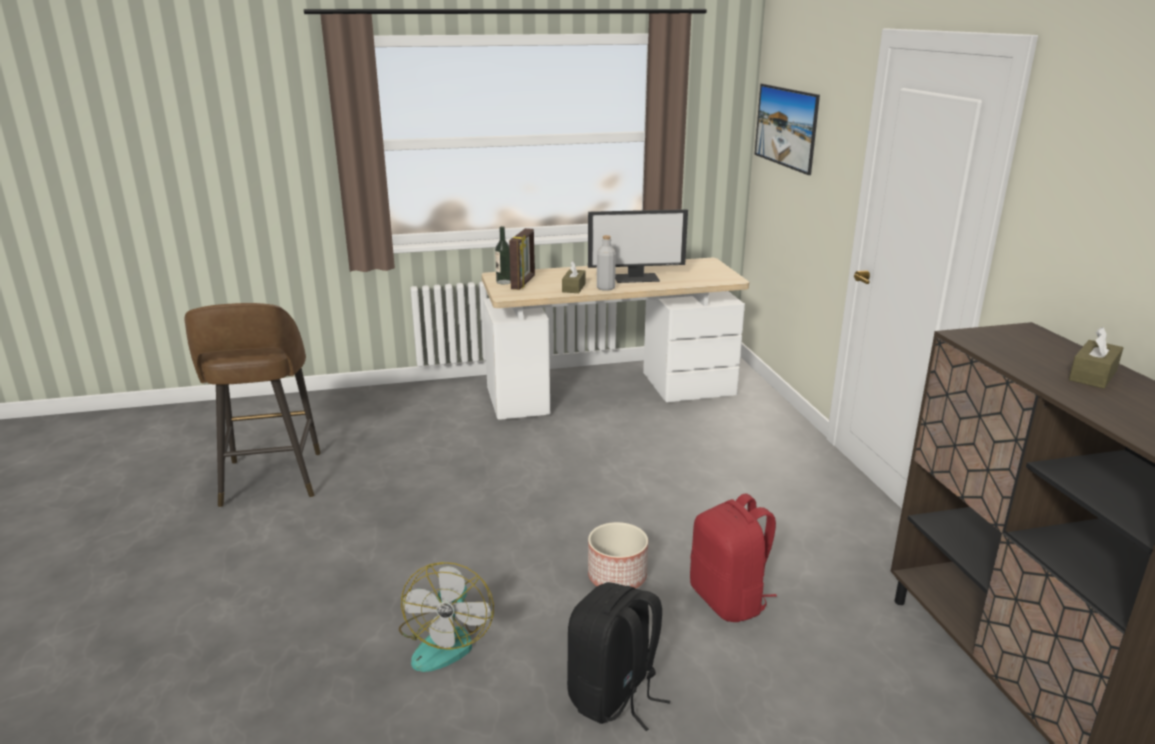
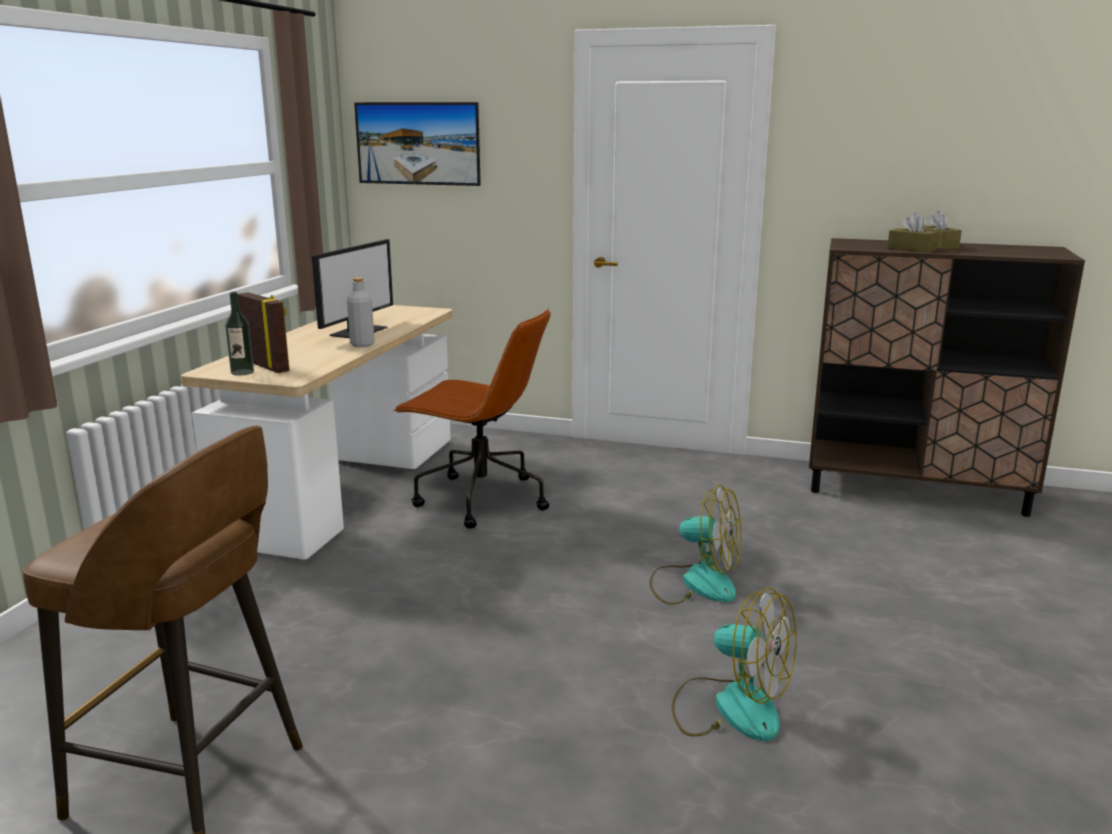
camera: 60 degrees left, 5 degrees down
(574, 288) = (333, 353): brown tissue box -> brown tissue box (911, 249)
(614, 696) = (869, 635): black backpack -> none
(618, 576) = (695, 583): planter -> fan
(651, 442) = (479, 500): none -> brown office chair
(729, 600) = (768, 547): red backpack -> none

